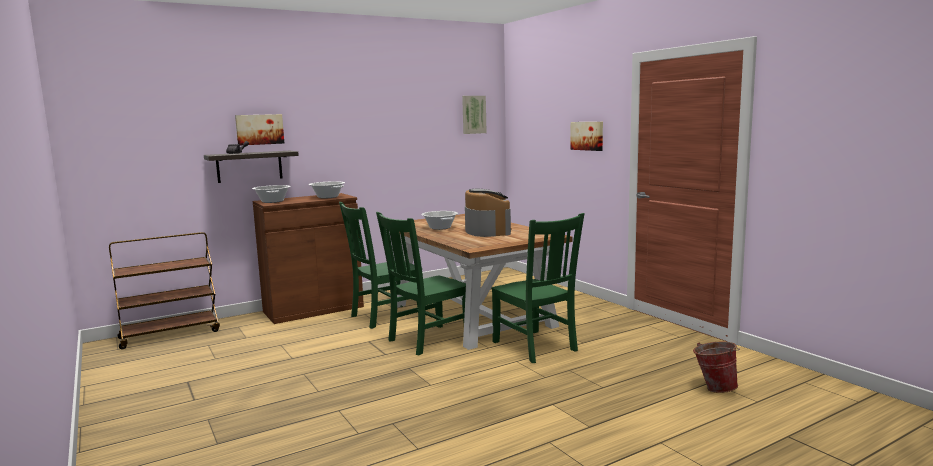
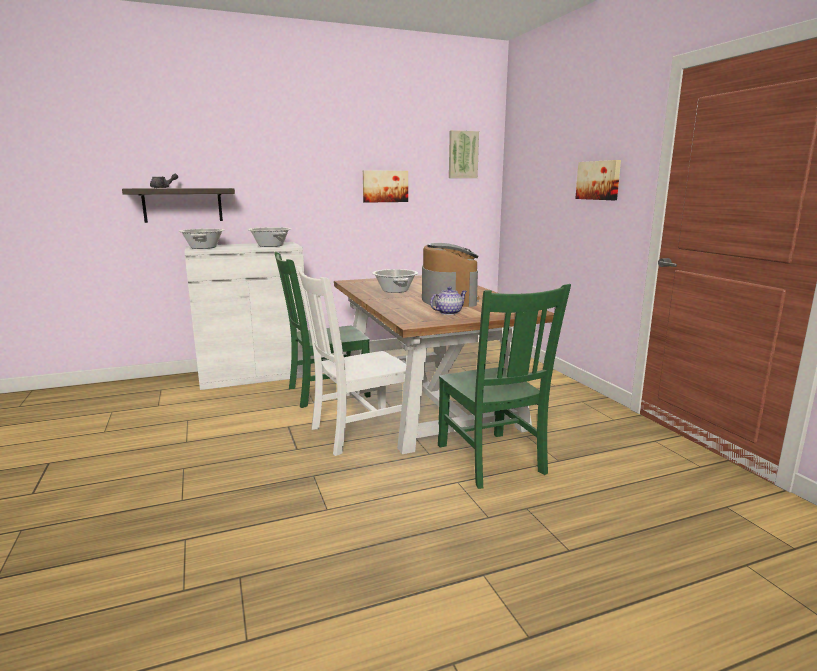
camera: 10 degrees right, 5 degrees up
(170, 334) = (86, 392): brown cart -> none
(259, 129) = (194, 161): picture -> picture (385, 186)
(313, 309) = (254, 374): brown cabinet -> white cabinet
(427, 340) = (357, 433): green chair -> white chair
(493, 240) = (448, 312): none -> teapot
(714, 388) = (752, 579): bucket -> none

